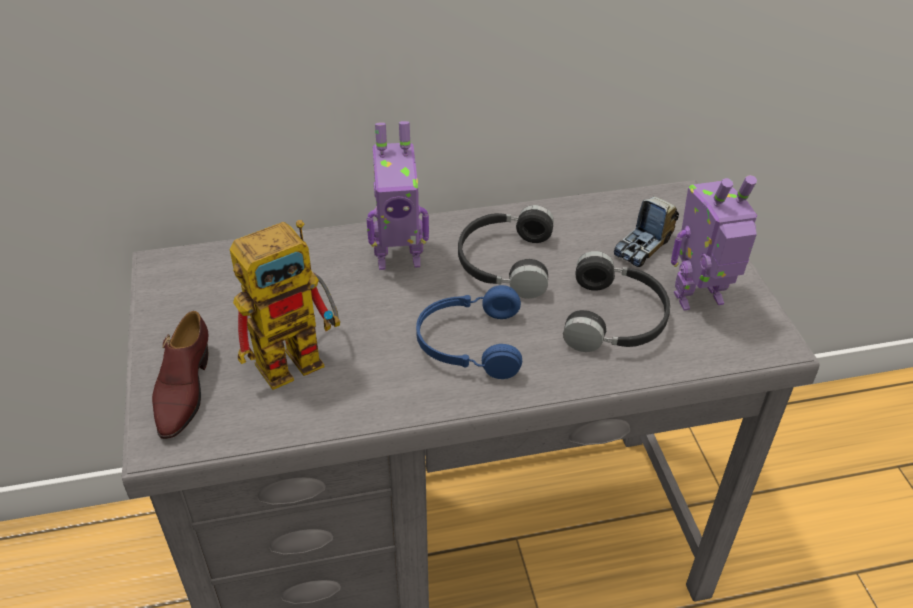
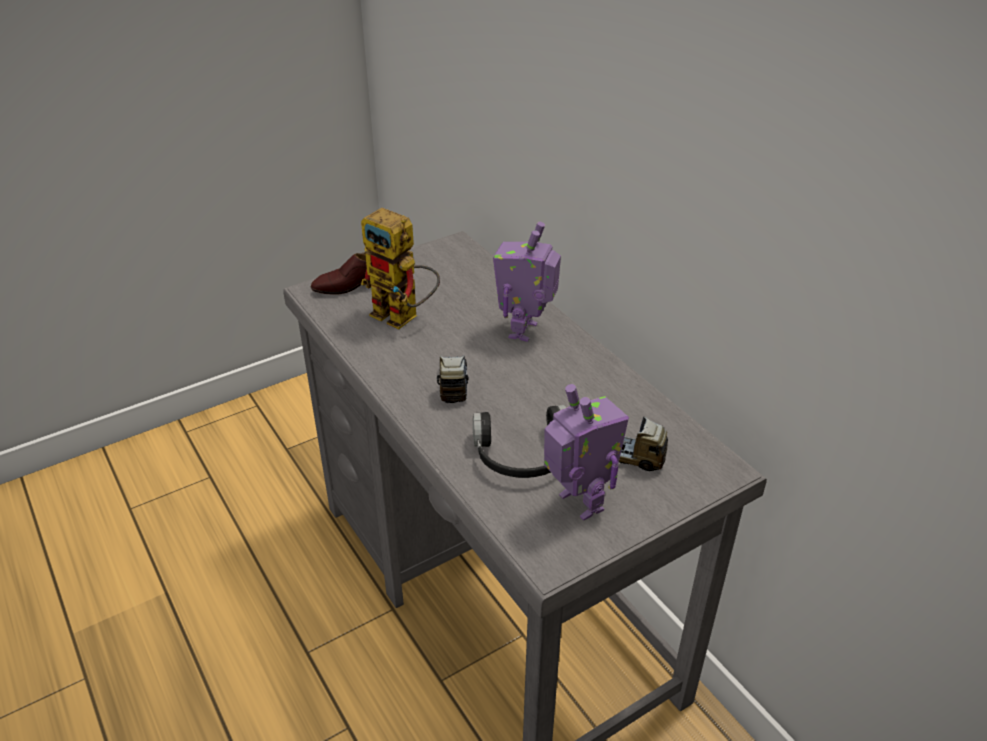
camera: 70 degrees right, 5 degrees down
(398, 257) = (525, 331): toy robot -> toy robot turned 45 degrees clockwise
(468, 343) = (453, 384): blue headphones -> toy truck
(503, 262) = (554, 381): black headphones -> none

